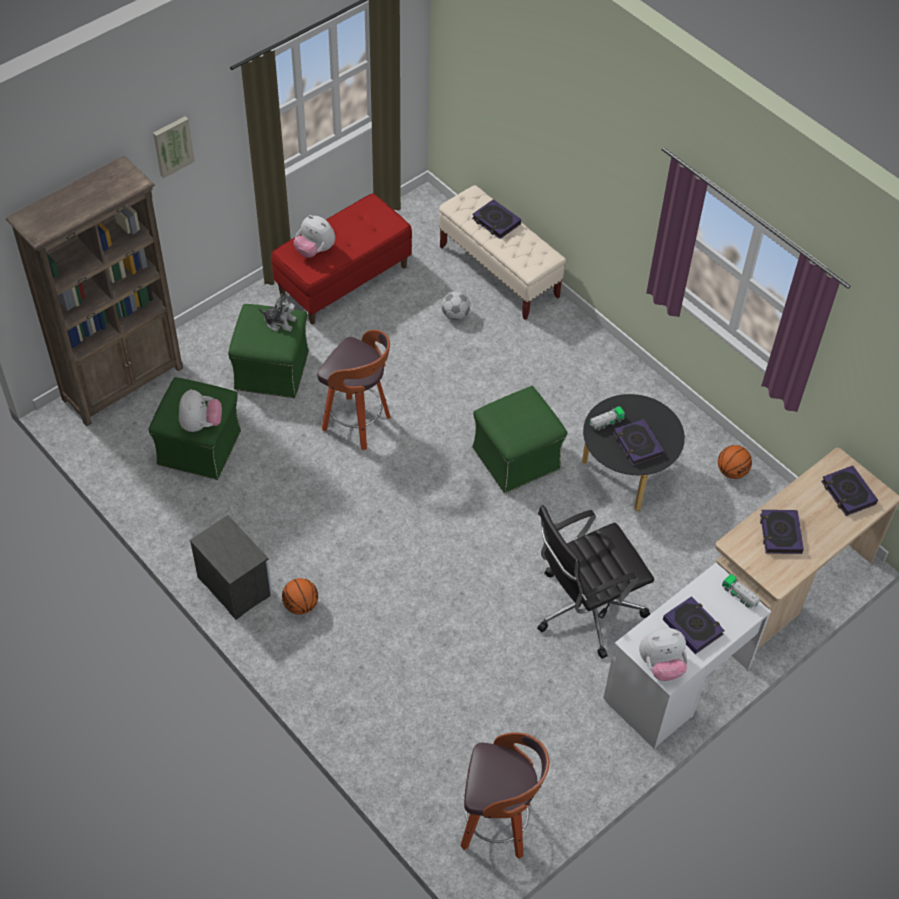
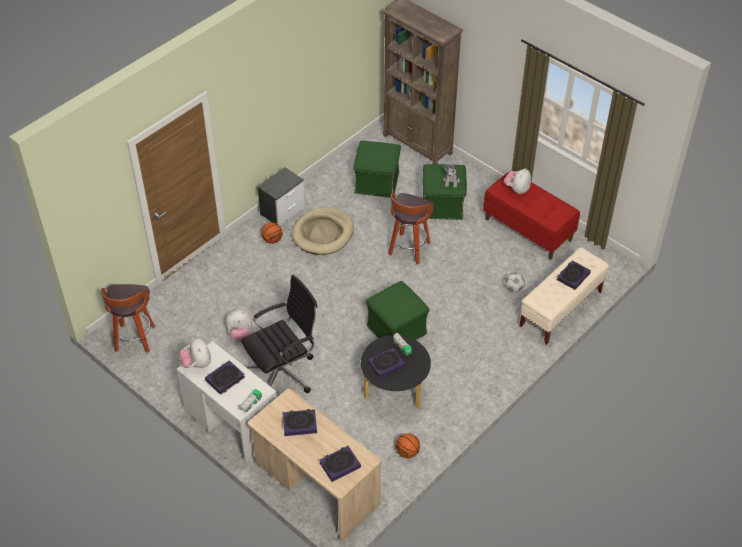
camera: 85 degrees right, 5 degrees down
(172, 146) = (489, 54): picture -> none
(201, 424) = (365, 159): plush toy -> plush toy (240, 333)
(300, 532) = (323, 233): none -> beige dog bed
(585, 609) = (283, 372): black office chair -> black office chair turned 90 degrees clockwise

